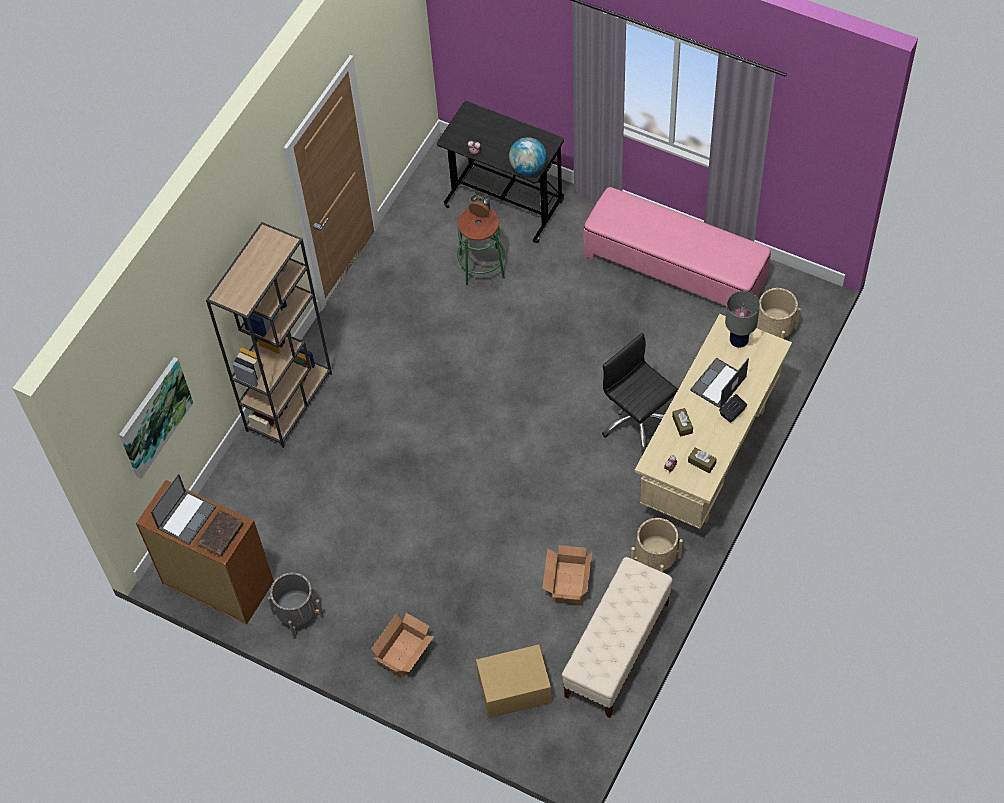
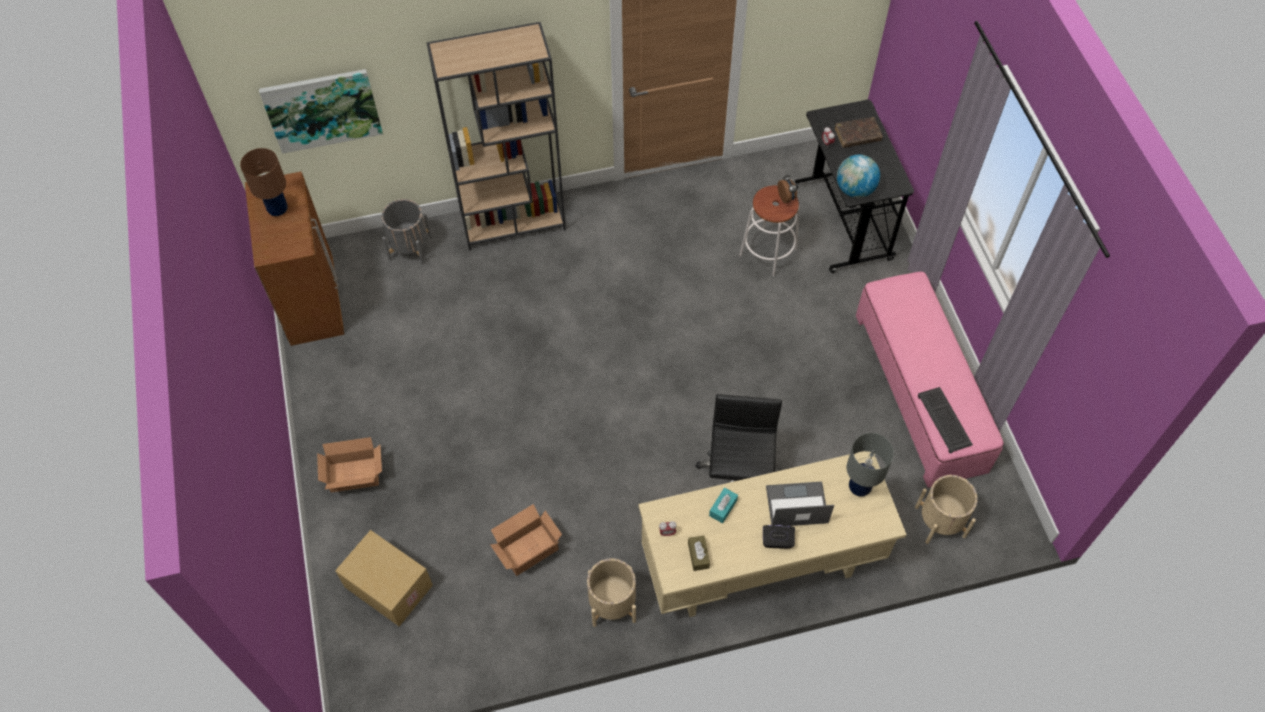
camera: 45 degrees right, 0 degrees up
(187, 517) = (278, 209): laptop -> brown table lamp
(221, 535) = (280, 244): brown book -> brown book (857, 136)
(298, 615) = (327, 373): grey planter -> grey planter (410, 248)
(481, 266) = (768, 252): green stool -> white stool
(617, 650) = (494, 641): beige bench -> none
(682, 425) = (723, 508): brown tissue box -> turquoise tissue box
(726, 265) = (945, 420): none -> keyboard

